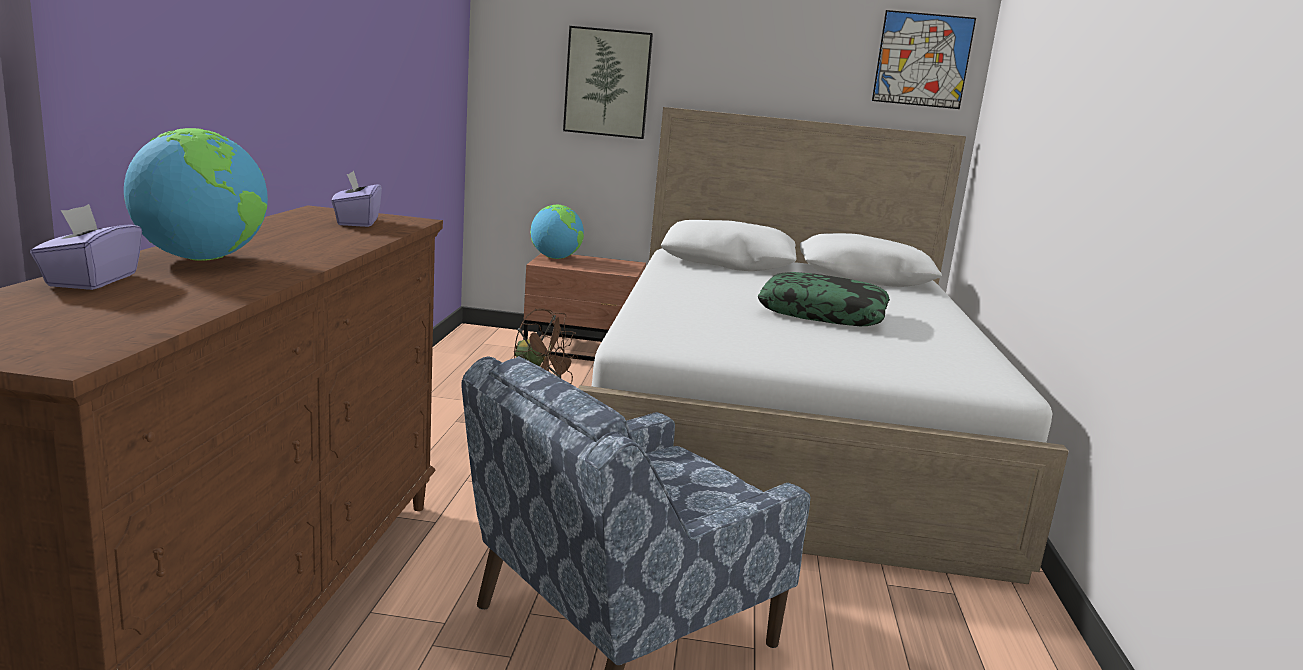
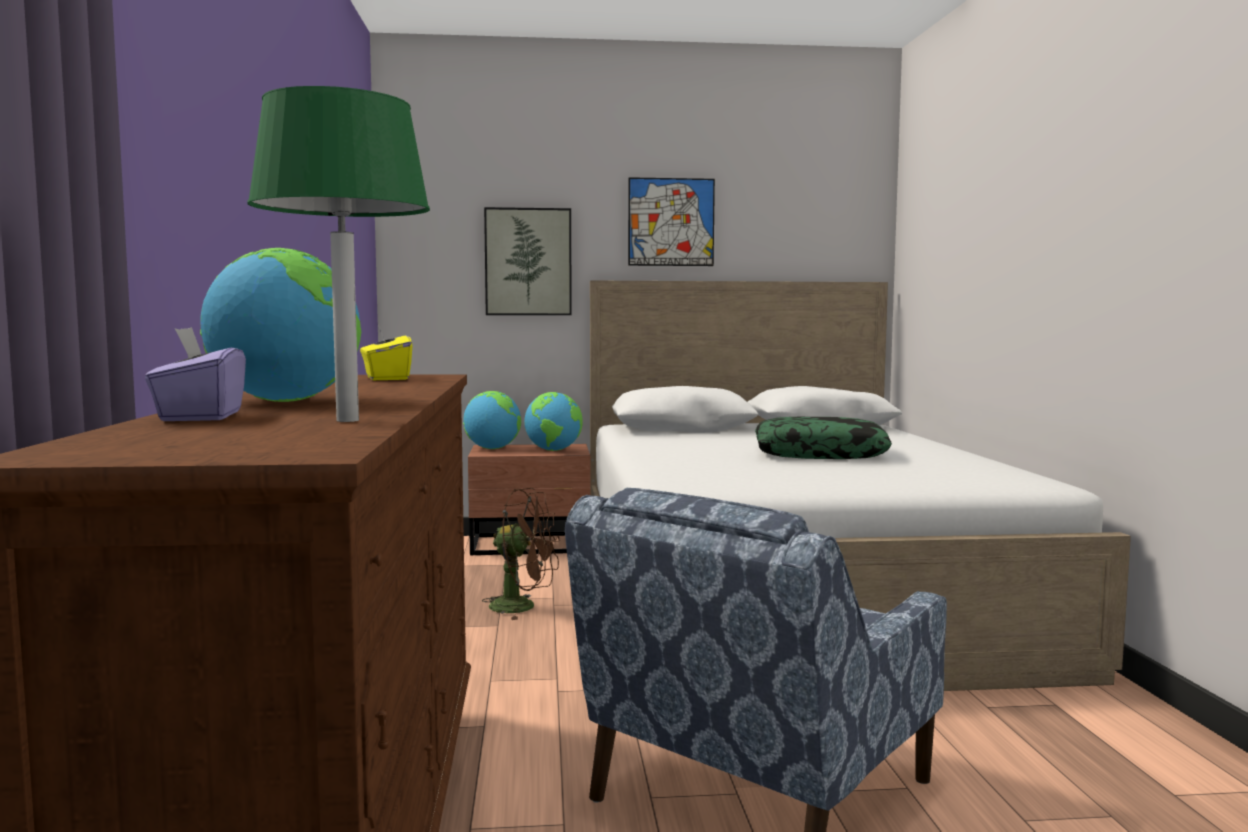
camera: 10 degrees left, 10 degrees down
(188, 303) = (347, 420): none -> green table lamp
(357, 222) = (386, 378): purple tissue box -> yellow tissue box
(608, 267) = (554, 450): none -> globe
(922, 60) = (835, 214): picture -> picture (671, 222)

